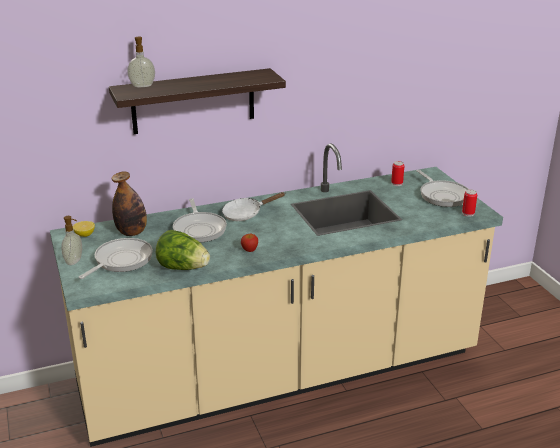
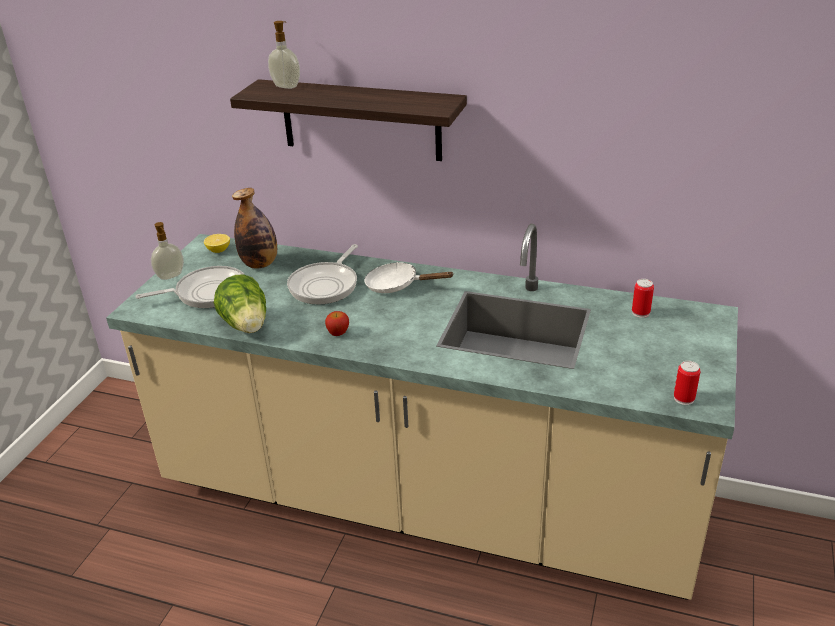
camera: 40 degrees right, 5 degrees up
(442, 195) = (684, 355): frying pan -> none

